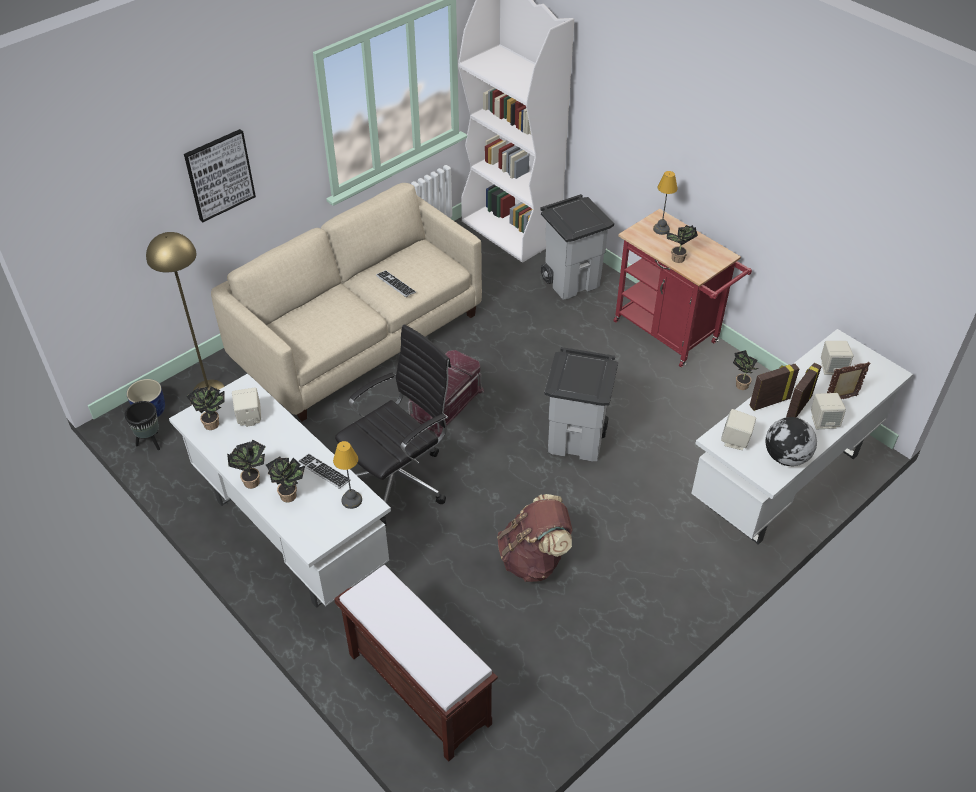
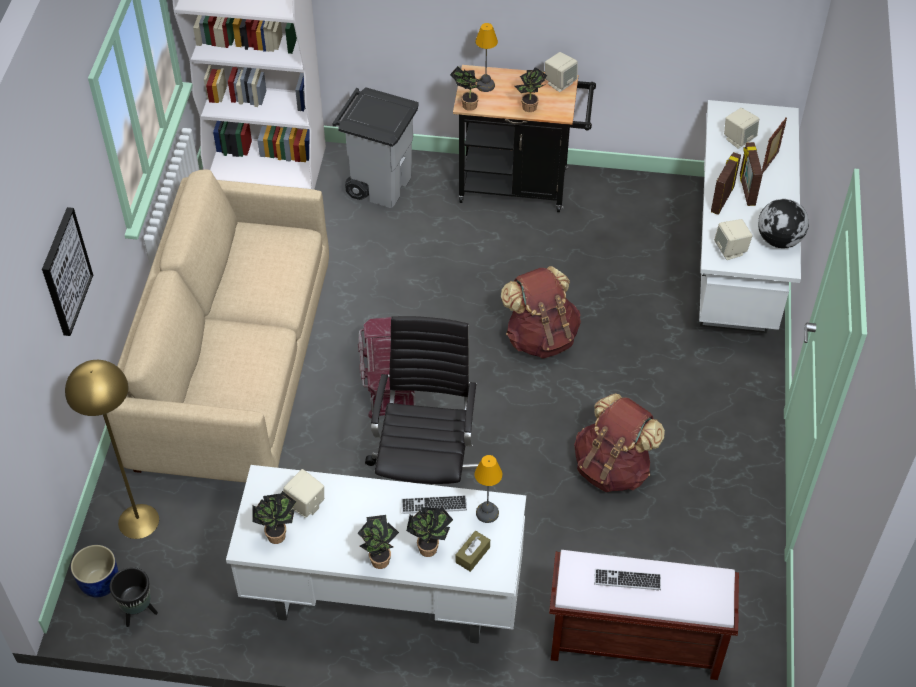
camera: 40 degrees left, 5 degrees up
(311, 520) = (472, 555): none -> brown tissue box
(395, 284) = (267, 286): keyboard -> keyboard (627, 580)
(577, 440) = (540, 337): grey trash can -> brown backpack
(670, 335) = (521, 186): red cart -> black cart
(740, 384) = (622, 198): potted plant -> potted plant (467, 105)
(823, 422) = (776, 191): beige speaker -> beige speaker (560, 83)

